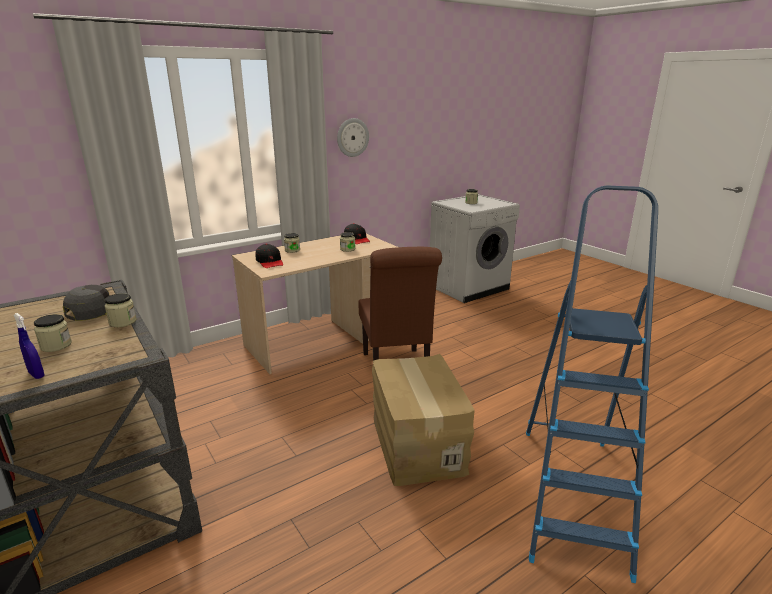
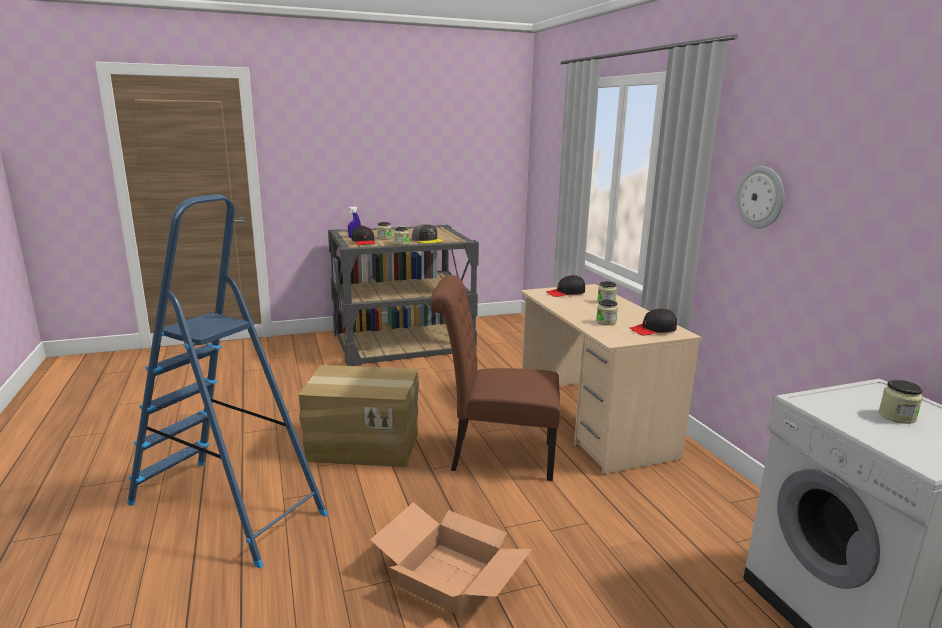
camera: 105 degrees right, 5 degrees down
(92, 356) = (364, 242): none -> black cap
(536, 371) = (448, 578): none -> cardboard box

